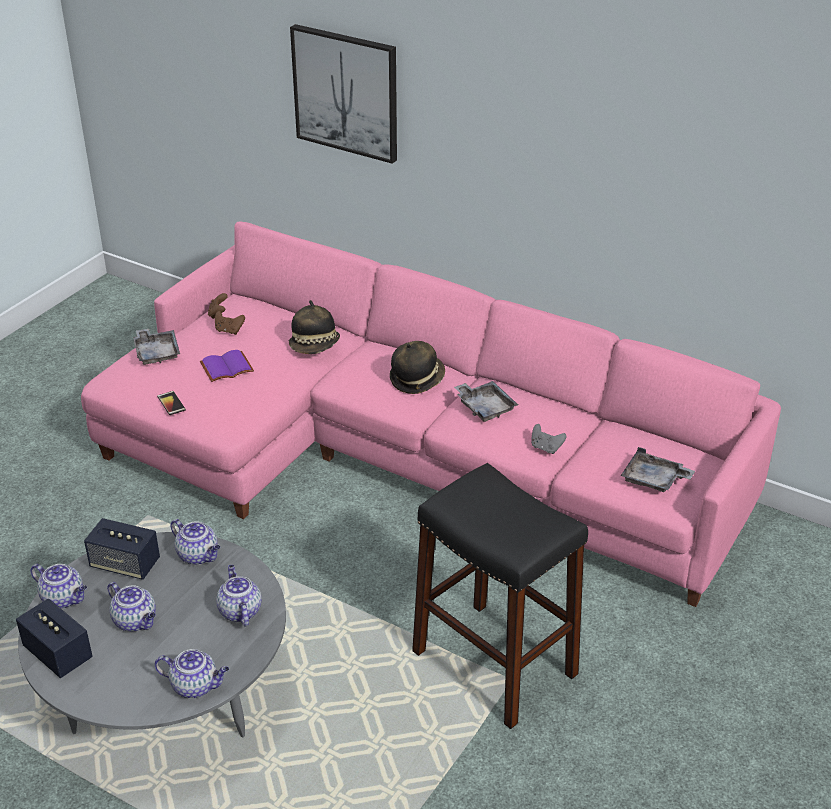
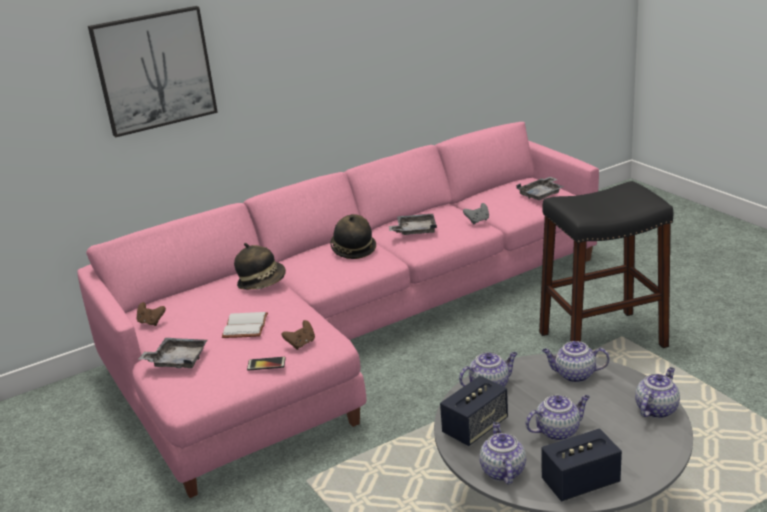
camera: 60 degrees left, 10 degrees down
(64, 598) = (502, 470): teapot -> teapot turned 60 degrees counterclockwise
(226, 368) = (246, 327): purple book -> white book
(229, 331) = (189, 318): brown game controller -> brown game controller (301, 344)

